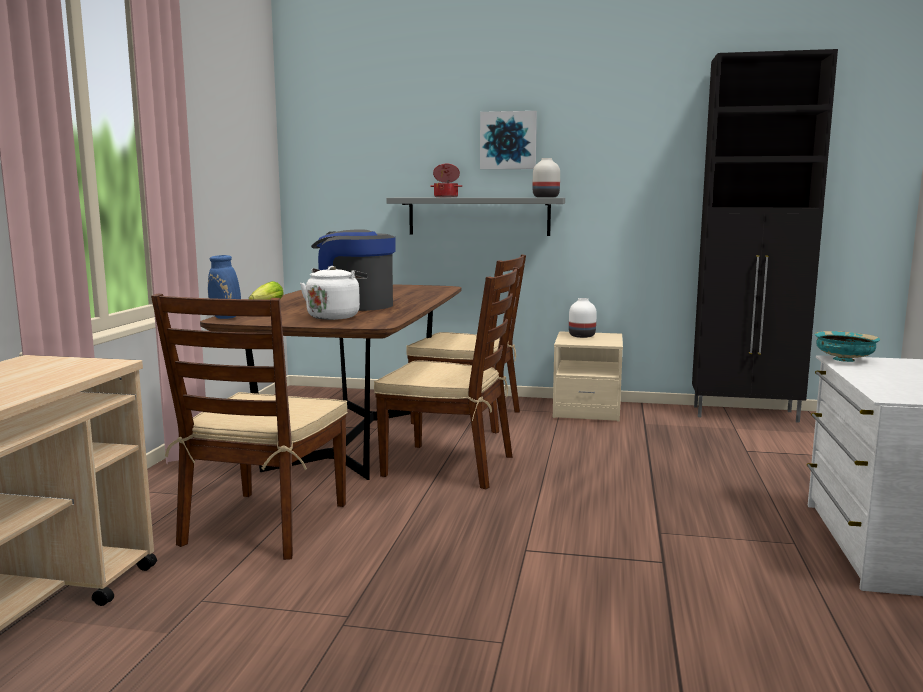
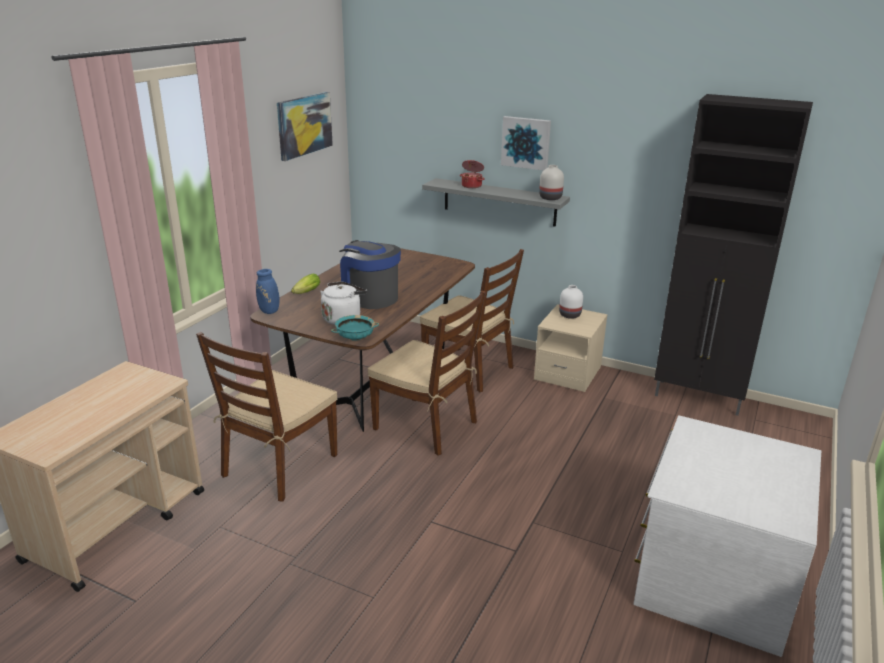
camera: 15 degrees right, 15 degrees up
(237, 124) = (304, 125): none -> picture
(844, 359) = (692, 427): turquoise bowl -> turquoise bowl (356, 337)

